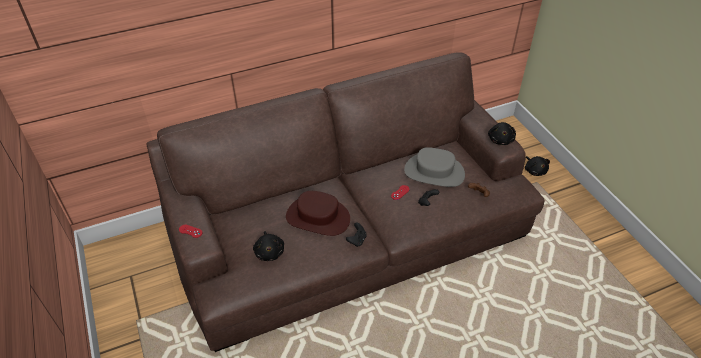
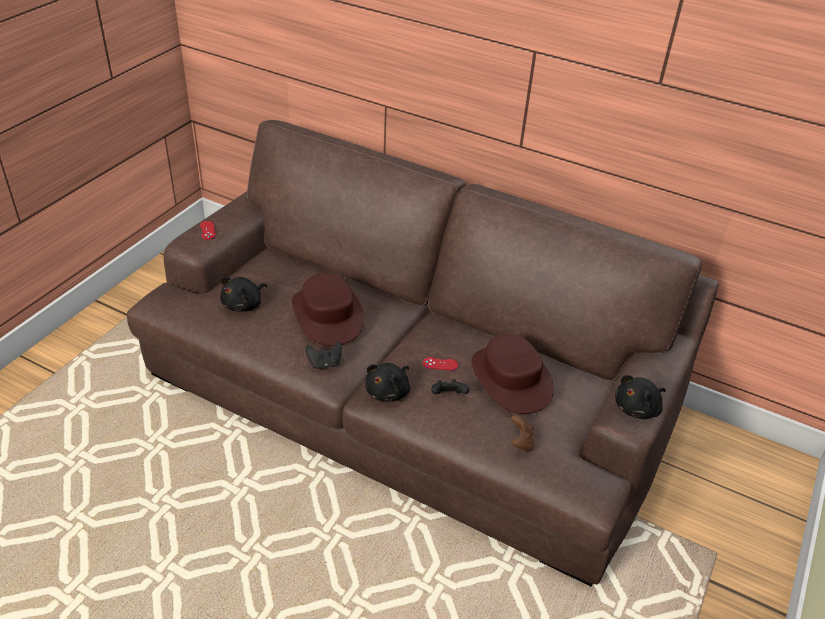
camera: 50 degrees right, 5 degrees down
(434, 172) = (510, 378): grey hat -> brown hat
(535, 170) = (737, 539): black plush toy -> black plush toy (389, 391)

